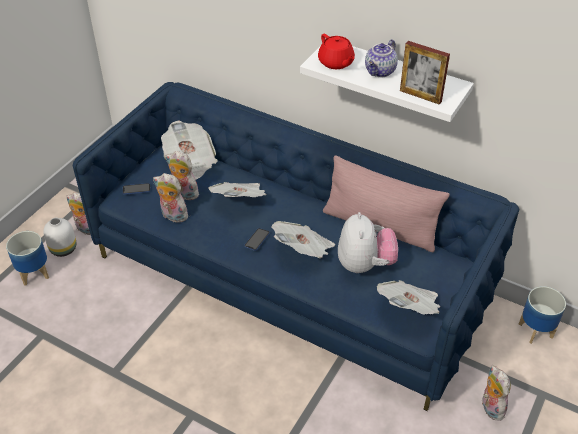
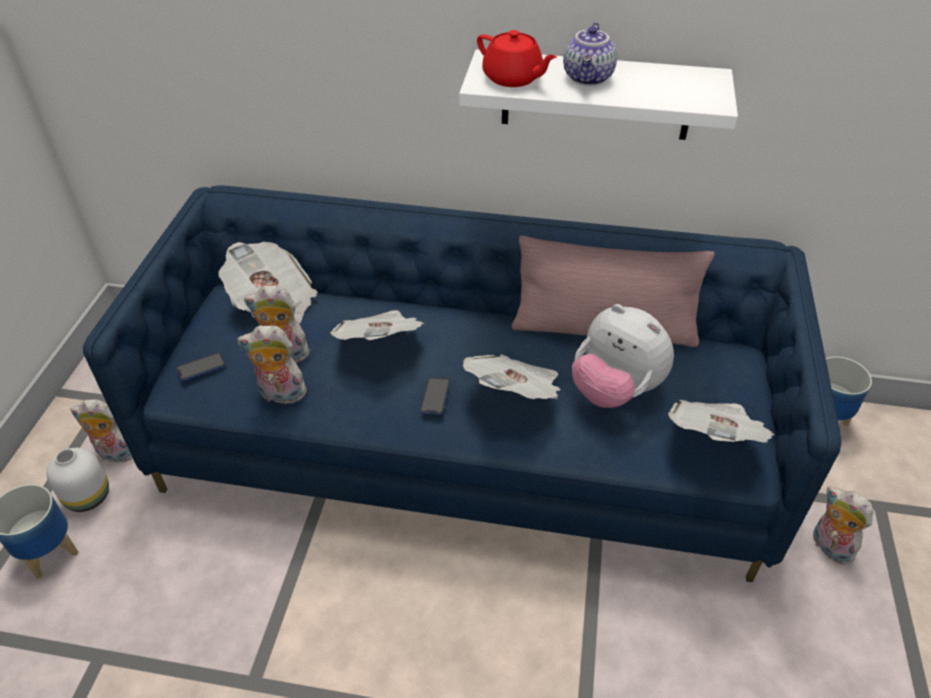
camera: 20 degrees left, 0 degrees up
(365, 264) = (615, 390): plush toy -> plush toy turned 150 degrees clockwise
(420, 96) = (673, 99): picture frame -> none

